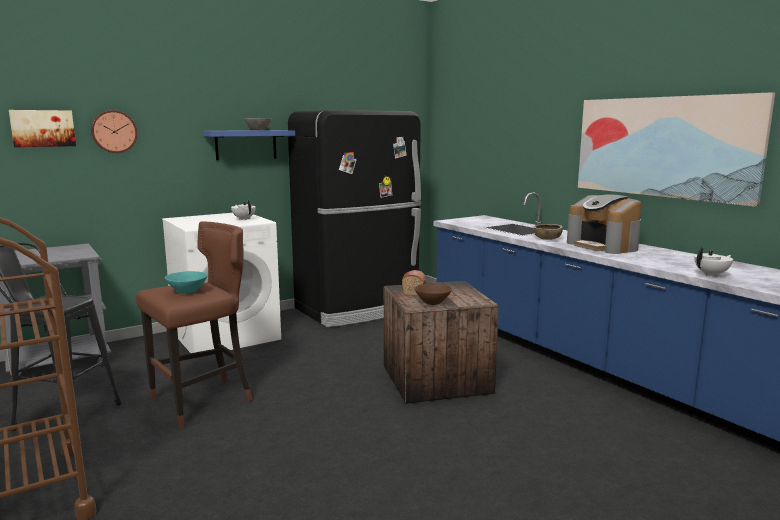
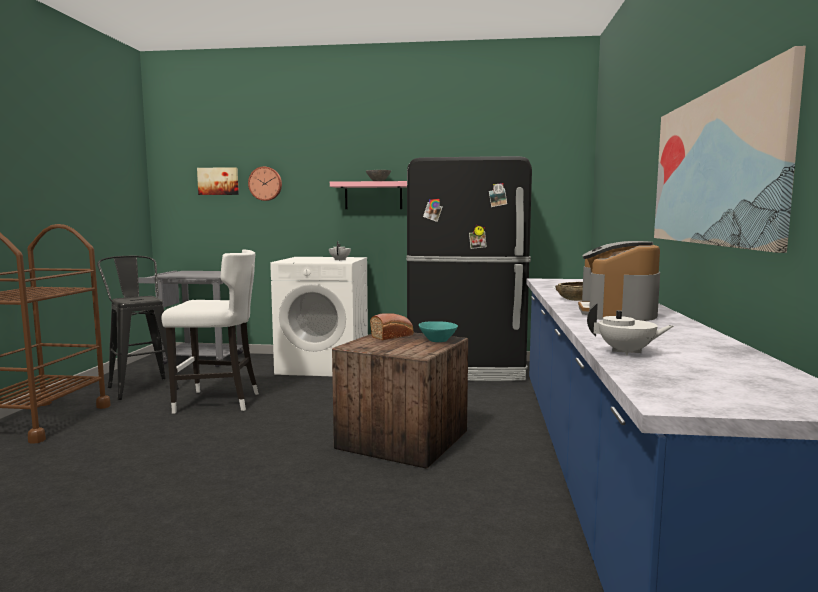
camera: 40 degrees right, 5 degrees down
(187, 292) = (201, 303): turquoise bowl -> turquoise bowl (438, 341)
(203, 401) = (218, 402): brown stool -> white stool
(246, 144) = (373, 196): blue shelf -> pink shelf
(433, 303) = (374, 346): brown bowl -> none

